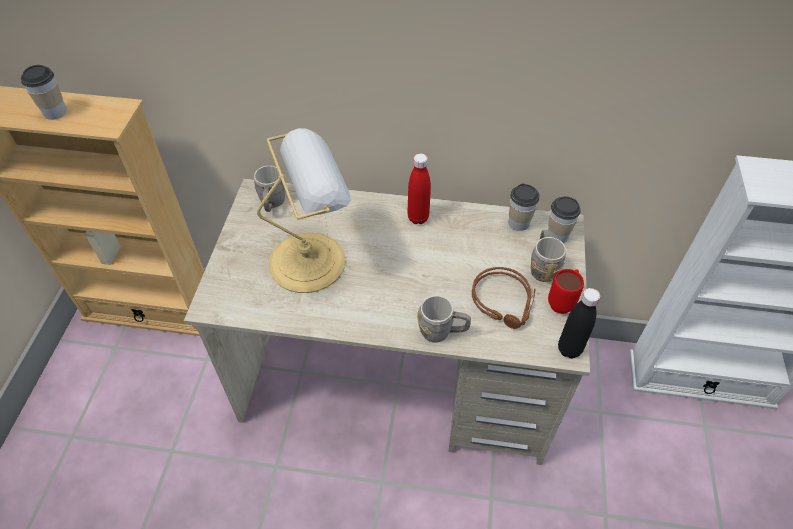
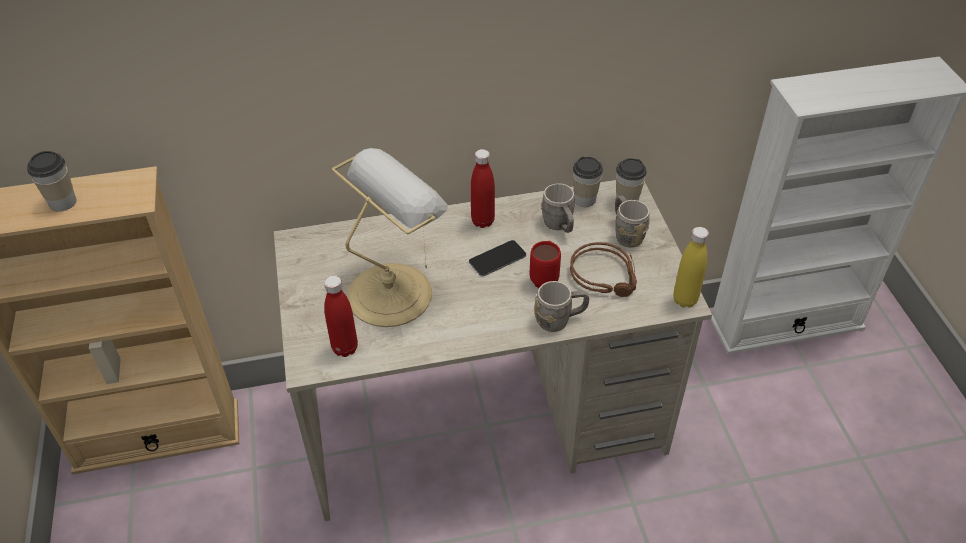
camera: 20 degrees left, 5 degrees down
(247, 299) = (345, 348): none -> red bottle
(272, 204) = (320, 248): grey mug -> grey mug (559, 226)
(414, 256) = (497, 258): none -> phone
(563, 301) = (660, 260): red mug -> red mug (545, 278)
(569, 349) = (685, 300): black bottle -> yellow bottle

